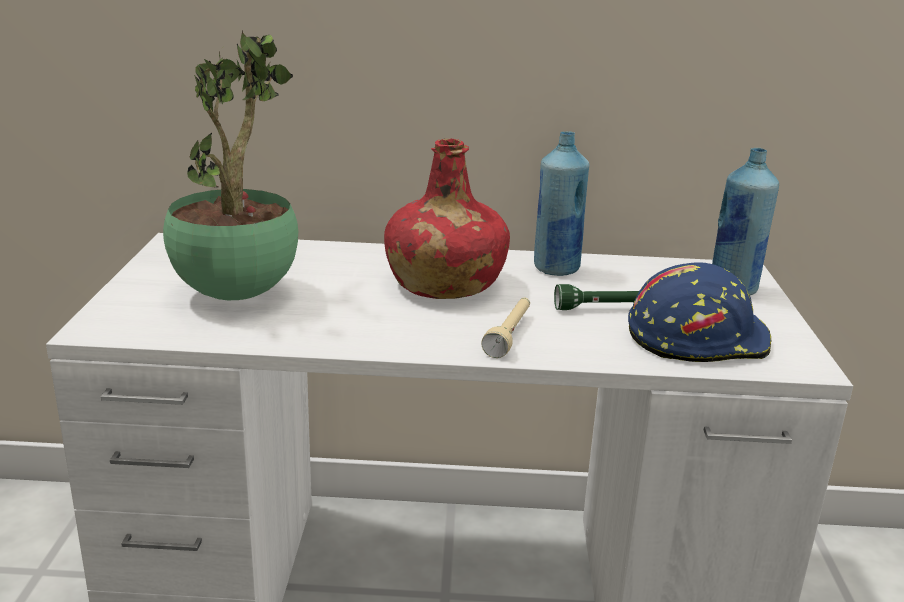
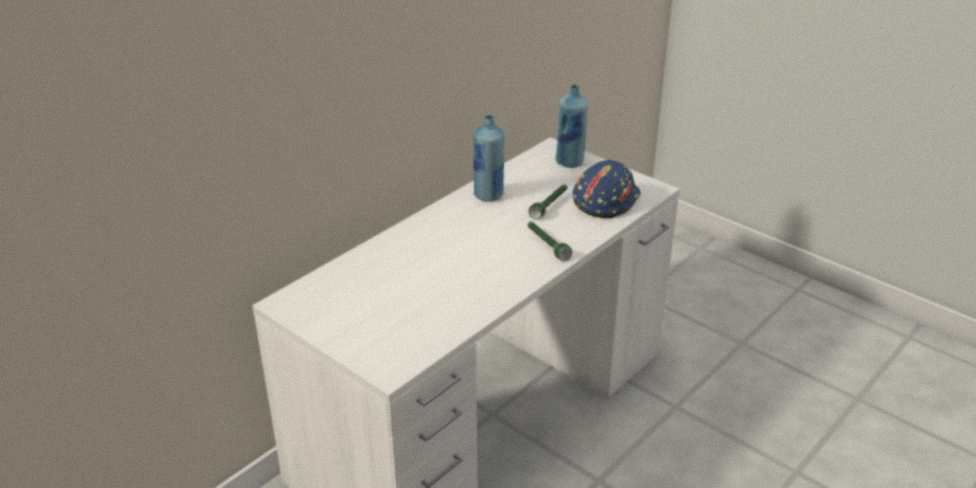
camera: 50 degrees left, 10 degrees up
(237, 293) = (397, 307): potted plant -> none
(443, 284) = (466, 236): red bottle -> none
(509, 335) = (547, 245): beige flashlight -> green flashlight

